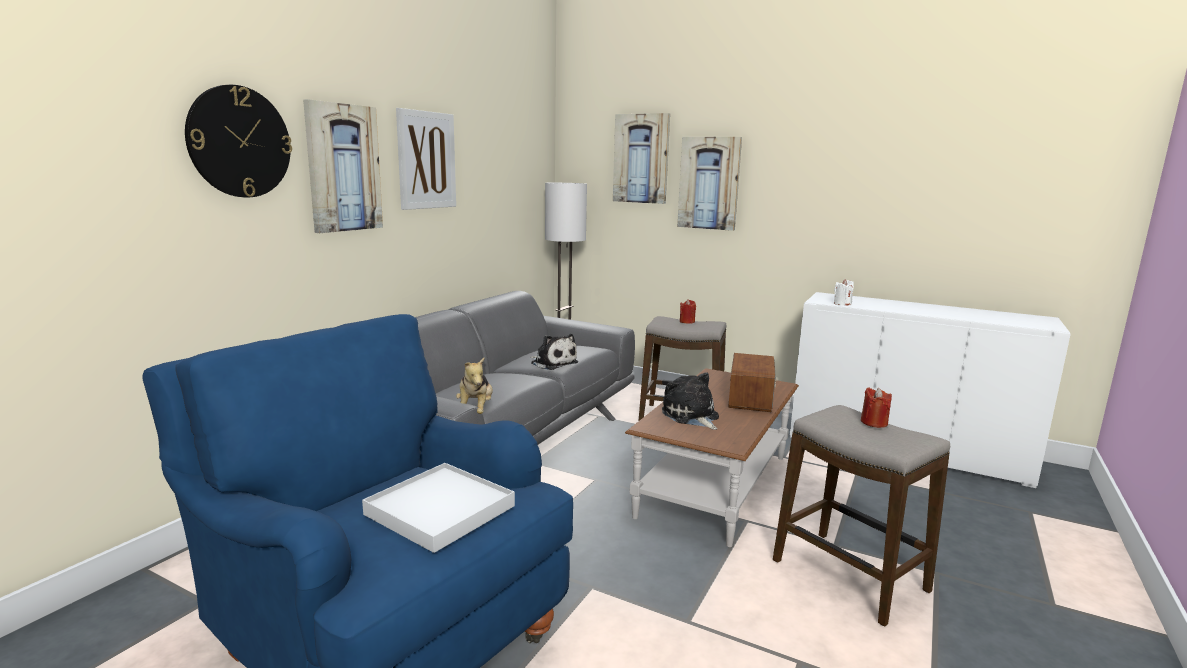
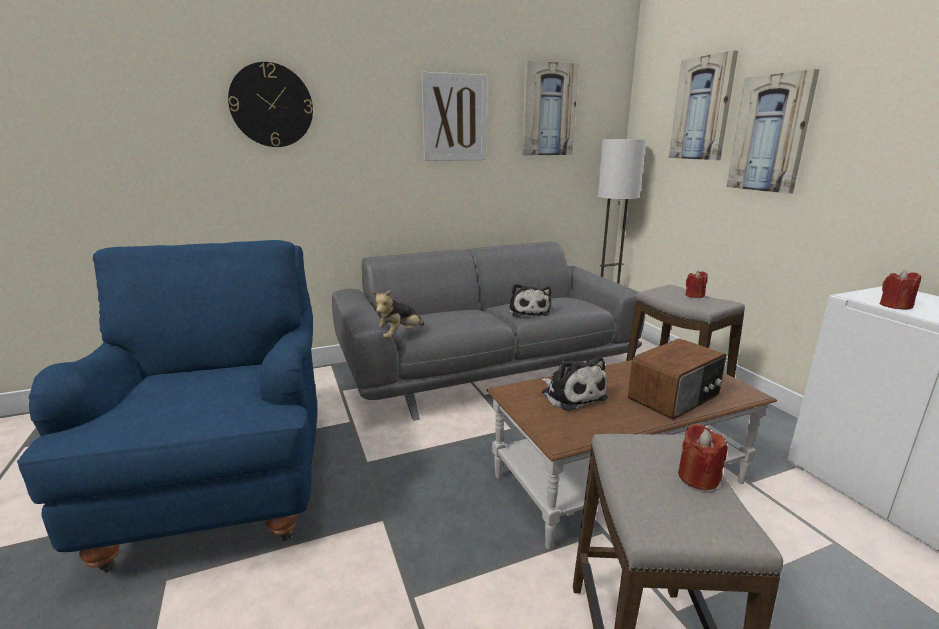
camera: 40 degrees right, 5 degrees up
(343, 168) = (365, 125): picture -> picture (548, 110)
(439, 510) = (192, 399): white tray -> none
(691, 416) = (571, 394): plush toy -> plush toy turned 135 degrees clockwise
(842, 304) = (895, 306): white candle -> red candle

